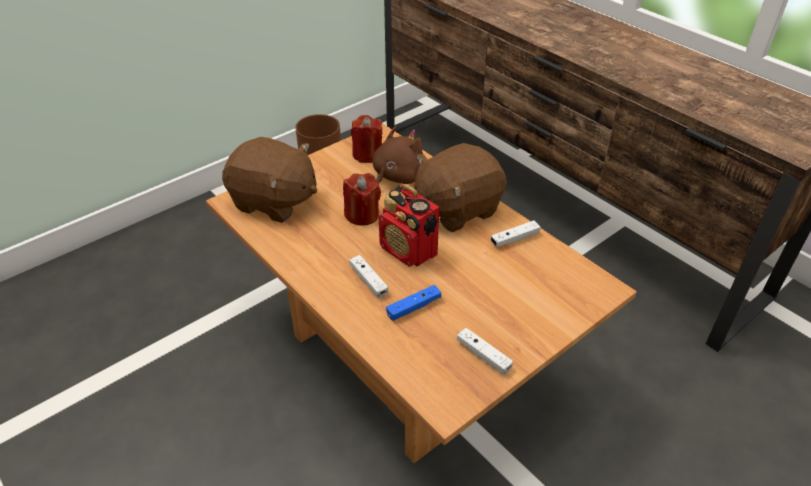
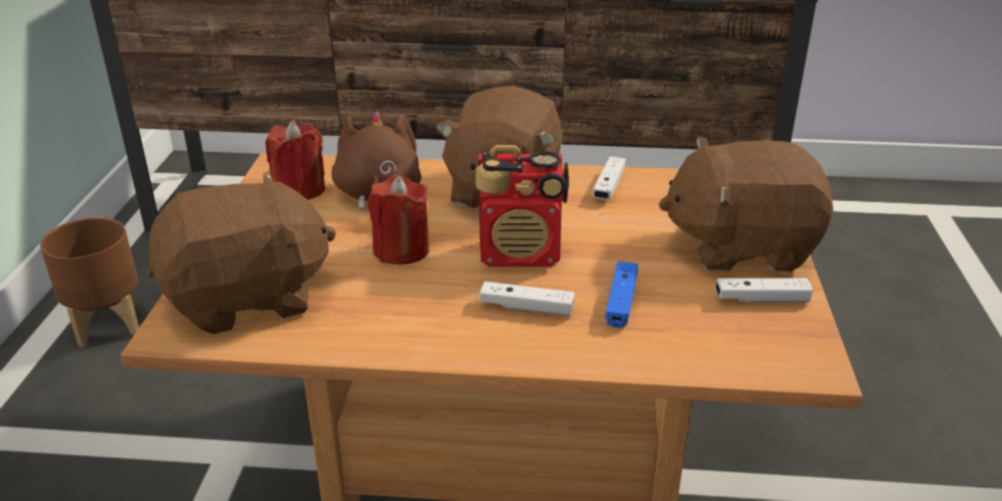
camera: 45 degrees left, 10 degrees down
(526, 320) = (740, 246): none -> brown plush toy

